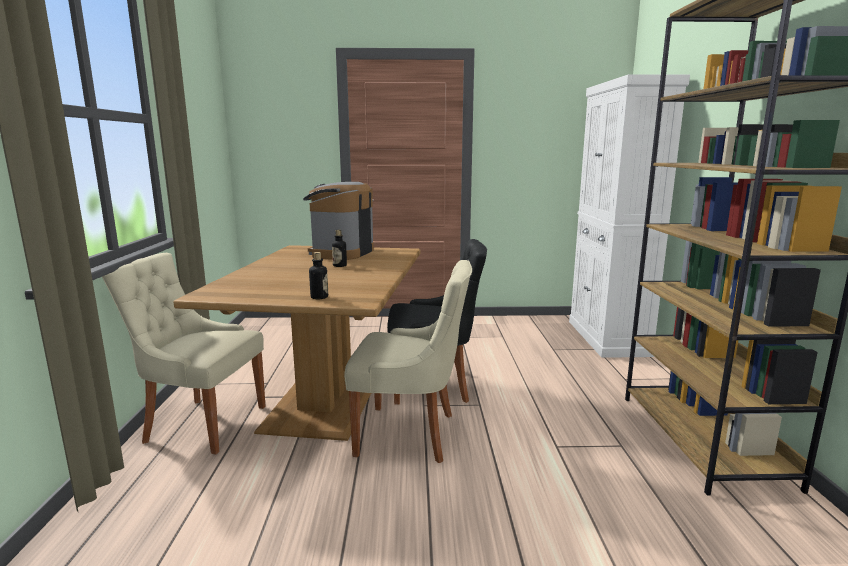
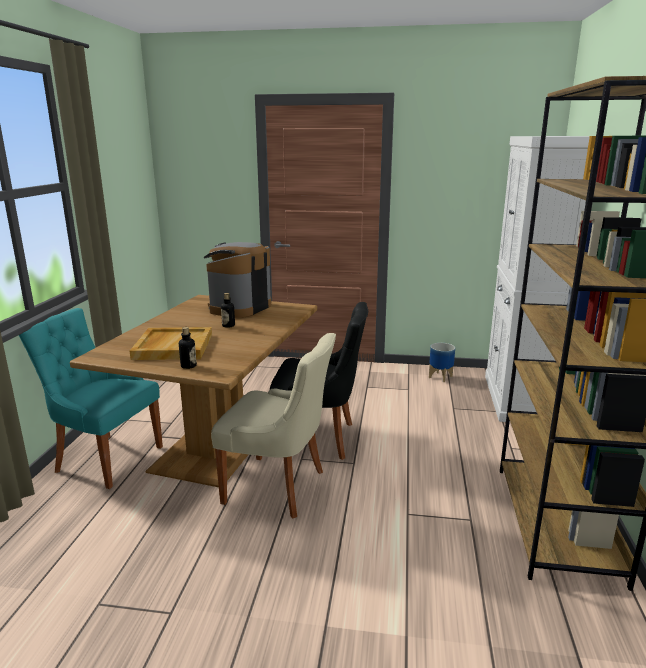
camera: 10 degrees right, 5 degrees up
(202, 423) = (106, 458): beige chair -> turquoise chair
(290, 283) = (173, 346): none -> beige tray
(528, 324) = (440, 377): none -> planter

